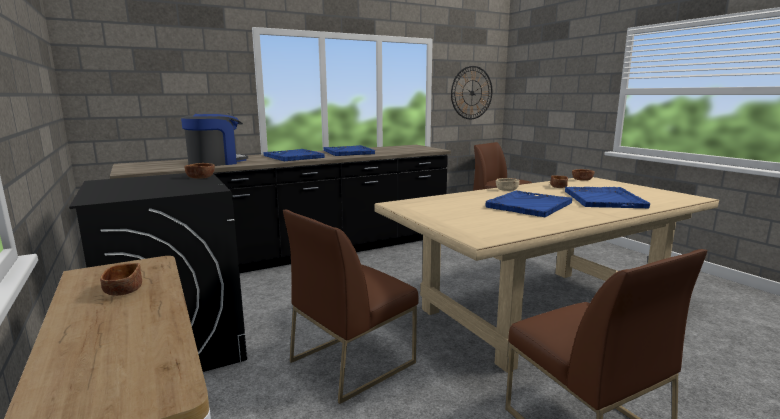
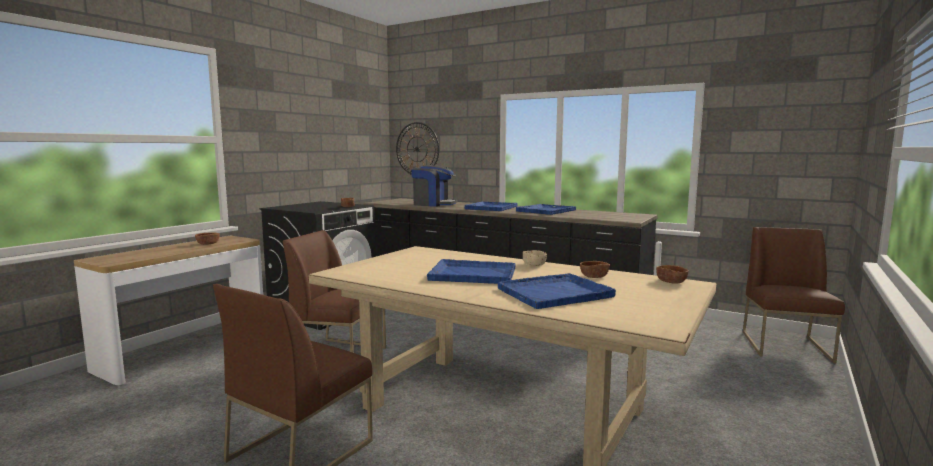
camera: 60 degrees right, 5 degrees down
(472, 93) = (778, 152): wall clock -> wall clock (417, 149)

